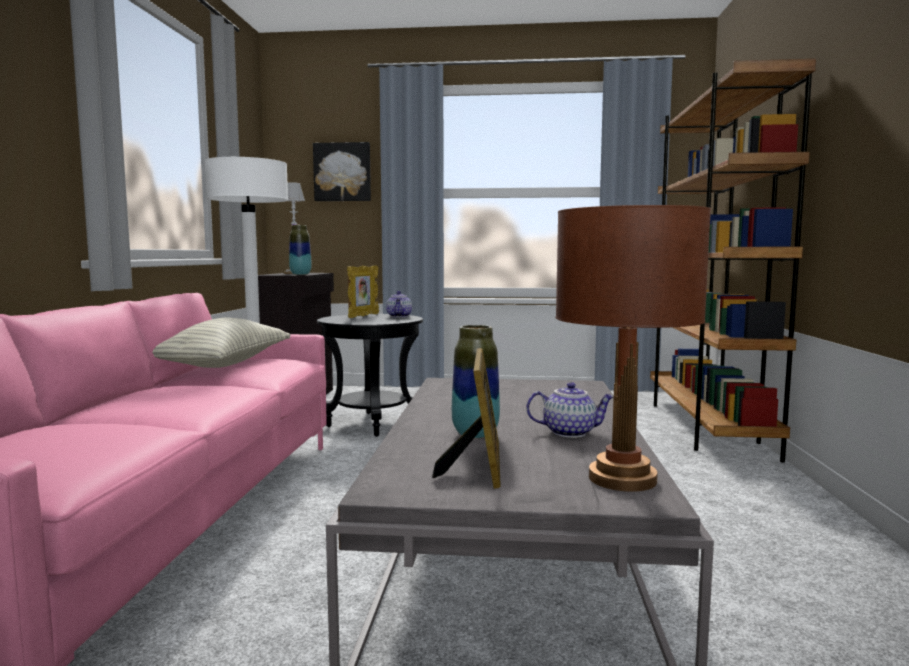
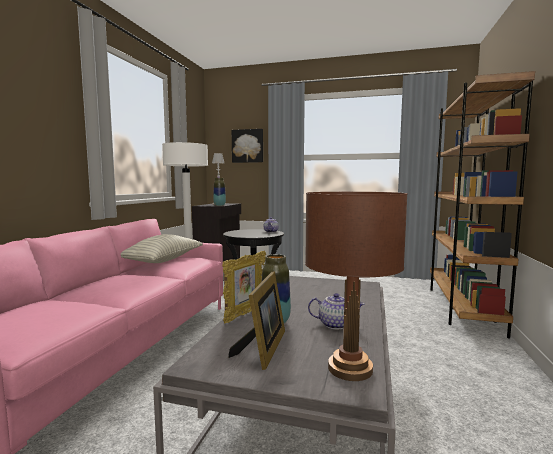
camera: 10 degrees right, 0 degrees up
(363, 316) = (250, 231): picture frame -> picture frame (245, 314)

